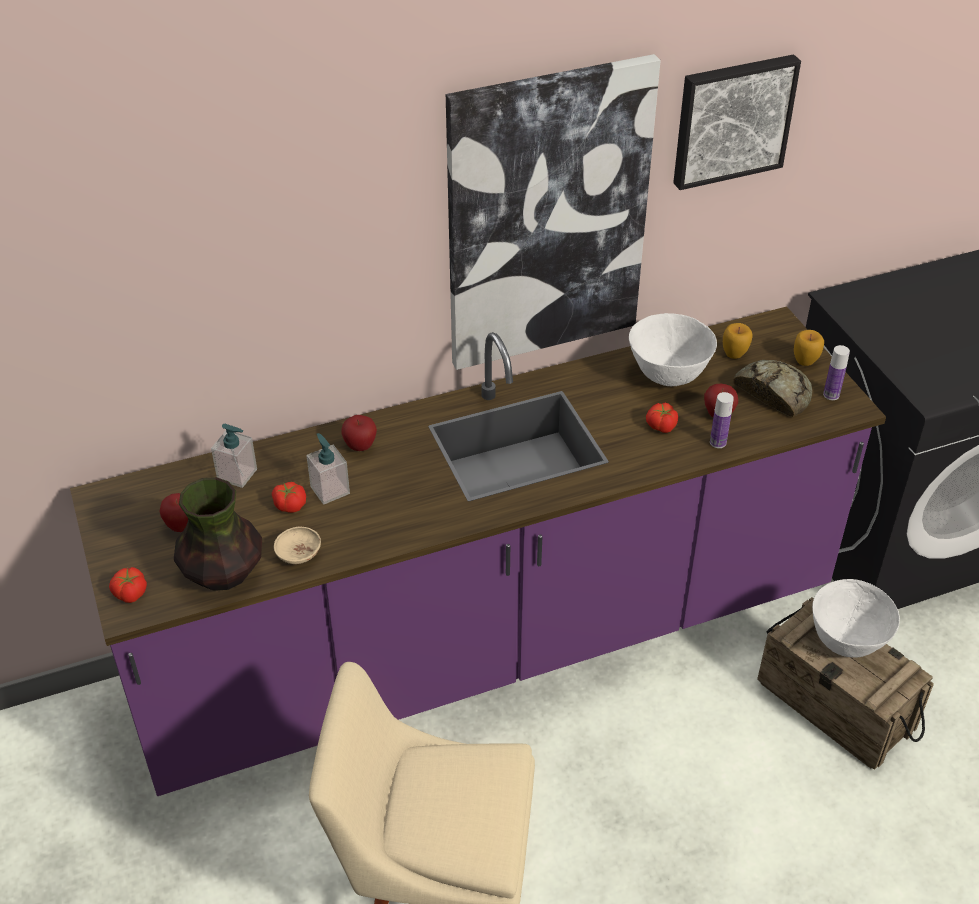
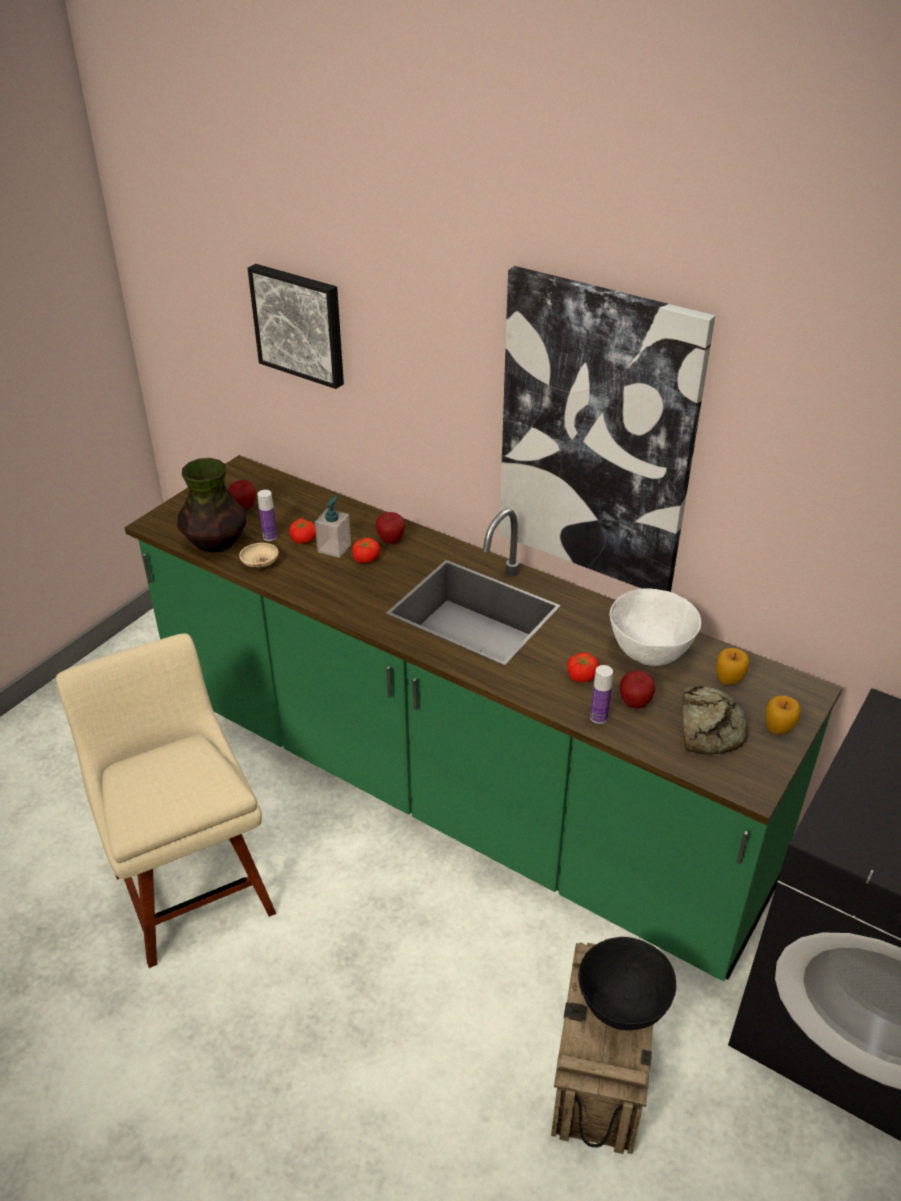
camera: 55 degrees right, 5 degrees down
(130, 593) = (169, 517): tomato -> tomato (365, 558)
(237, 474) = (311, 506): soap dispenser -> none
(489, 645) = (450, 791): purple counter -> green counter
(732, 119) = (800, 432): picture -> picture (300, 324)
(831, 395) = (751, 766): bottle -> bottle (270, 536)
(846, 641) = (621, 1007): white bowl -> black bowl

